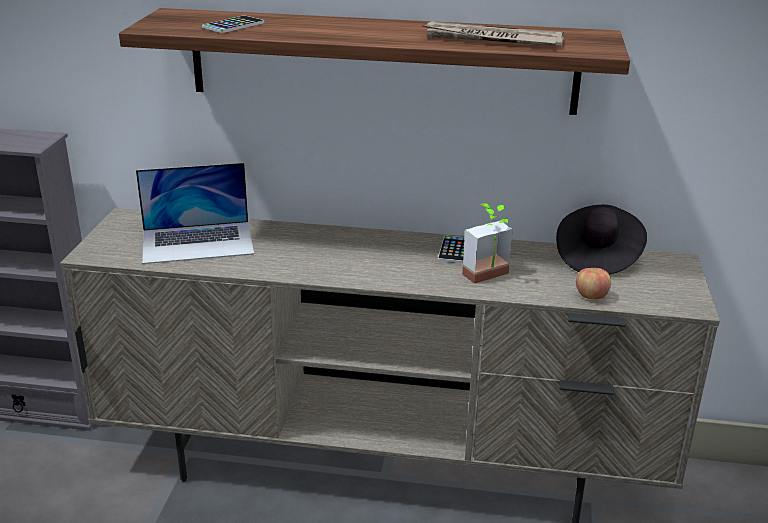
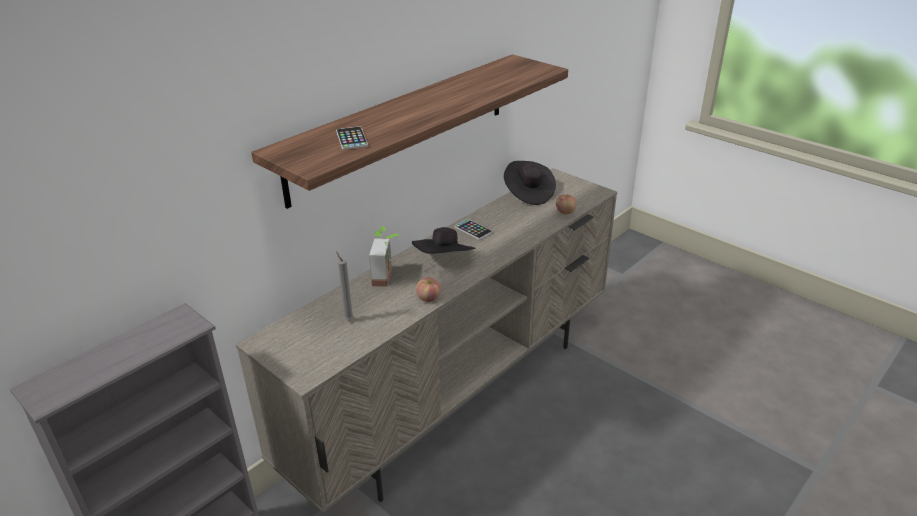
camera: 55 degrees left, 5 degrees up
(198, 242) = (348, 319): laptop -> grey candle
(280, 270) = (428, 298): none -> apple
(366, 255) = (444, 260): none -> black hat
(490, 277) = (516, 231): potted plant -> potted plant (388, 277)
(492, 39) = (491, 83): newspaper -> none

